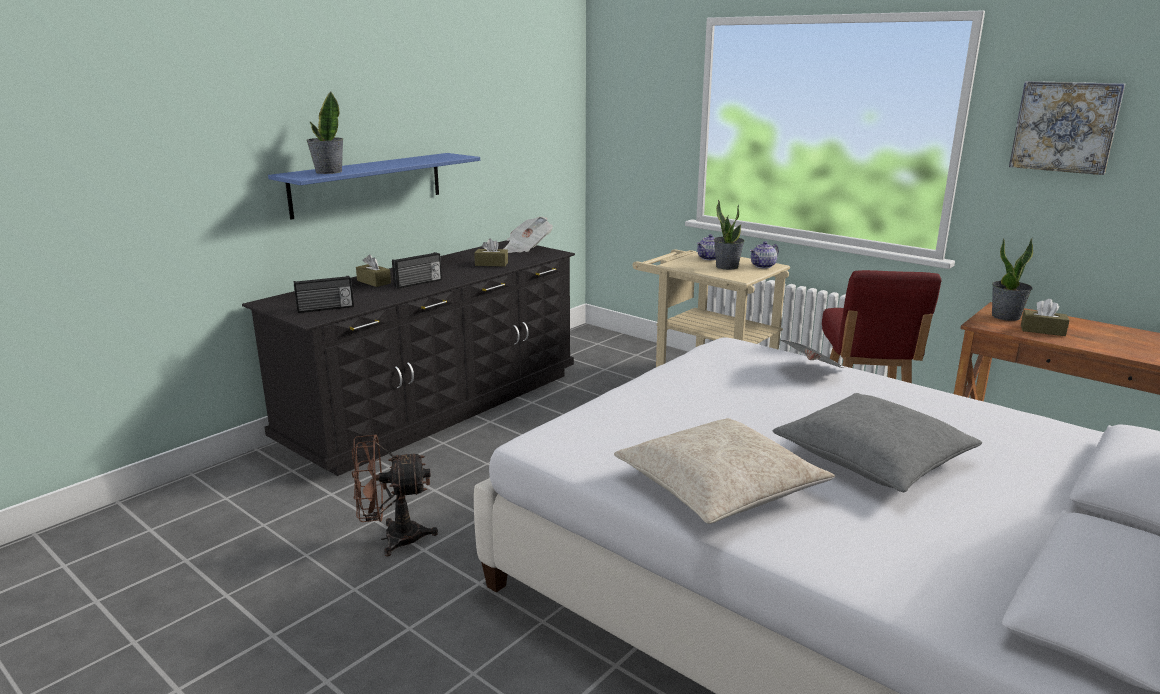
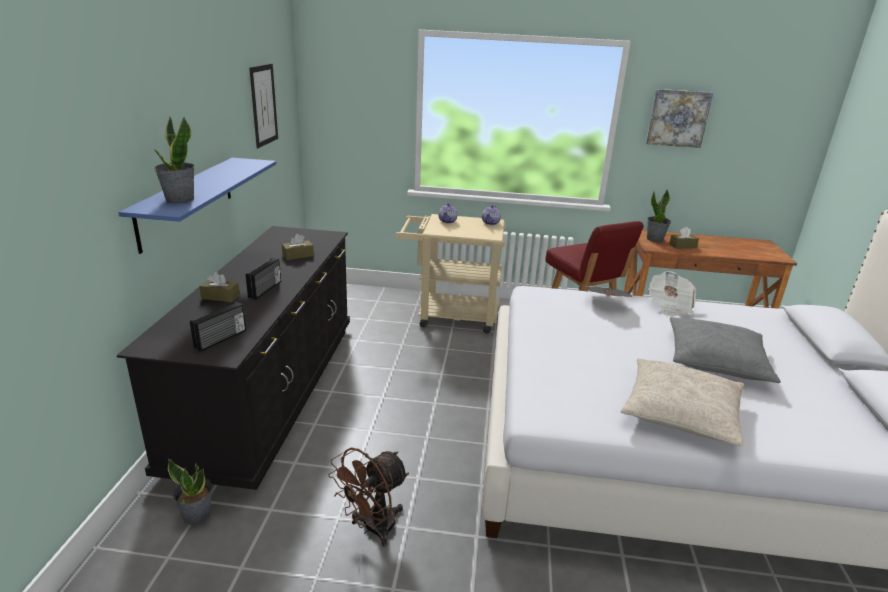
camera: 35 degrees left, 5 degrees up
(513, 105) = (263, 105): none -> picture
(526, 248) = (303, 234): newspaper -> newspaper (669, 306)
(727, 266) = (470, 227): potted plant -> potted plant (197, 514)

